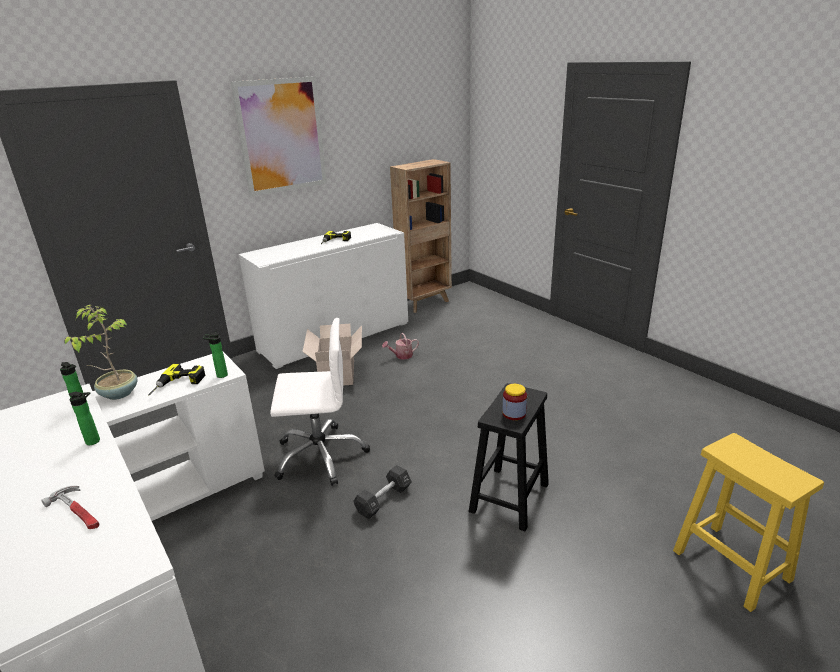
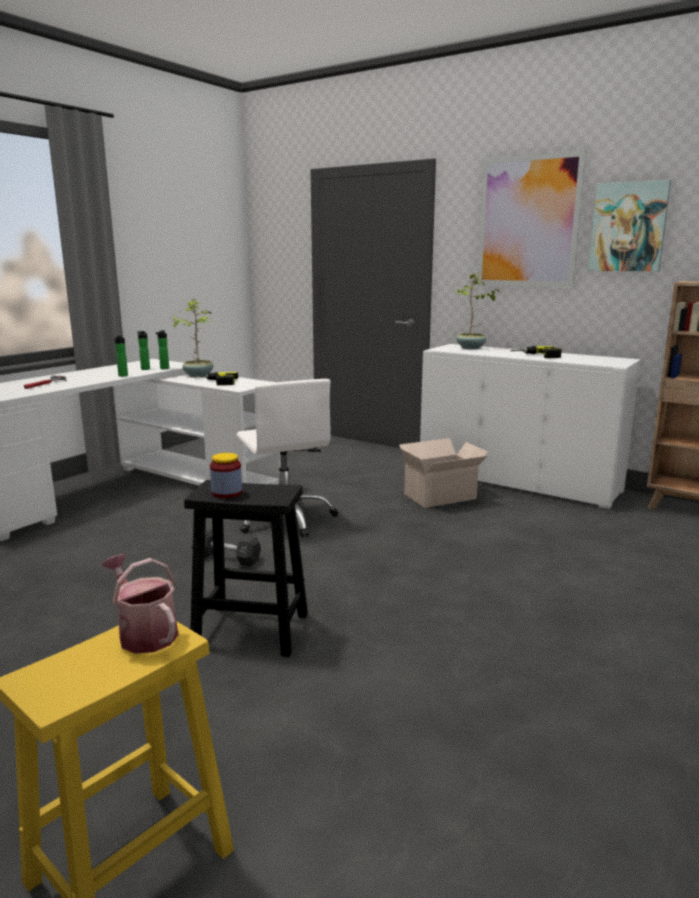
camera: 70 degrees right, 10 degrees down
(220, 375) = (234, 387): bottle -> bottle (145, 369)
(274, 252) = (471, 348): none -> potted plant
(351, 133) = (628, 227): none -> picture
(401, 356) = (517, 520): watering can -> watering can (144, 633)

